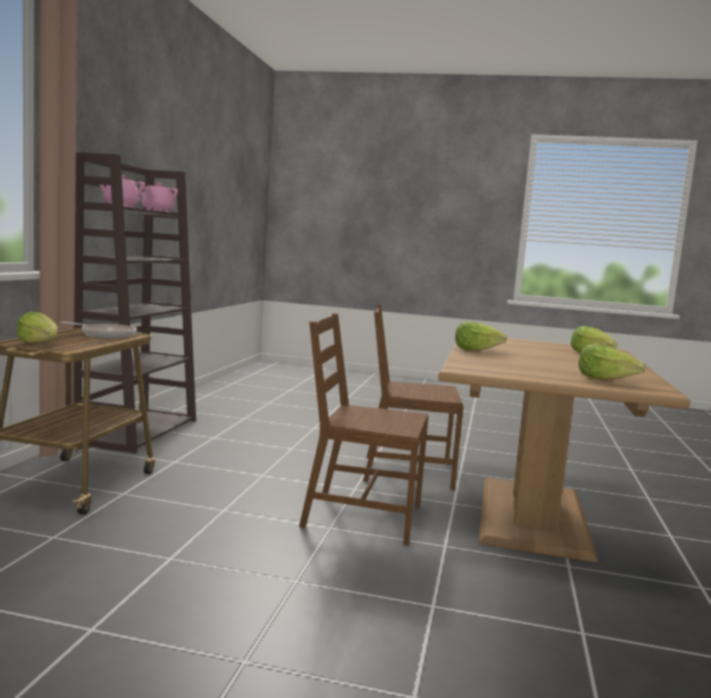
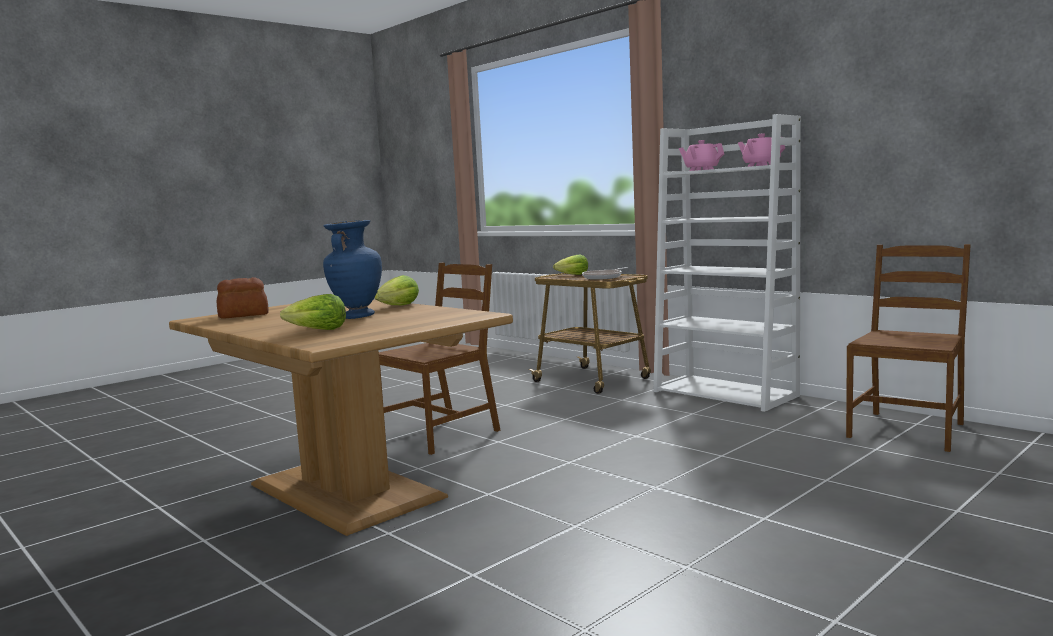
camera: 125 degrees right, 0 degrees up
(137, 430) = (726, 394): brown bookcase -> white bookcase
(407, 472) = (515, 468): brown chair -> brown chair (907, 430)
(535, 353) = (357, 316): none -> blue vase
(606, 379) = (244, 315): lettuce -> bread

